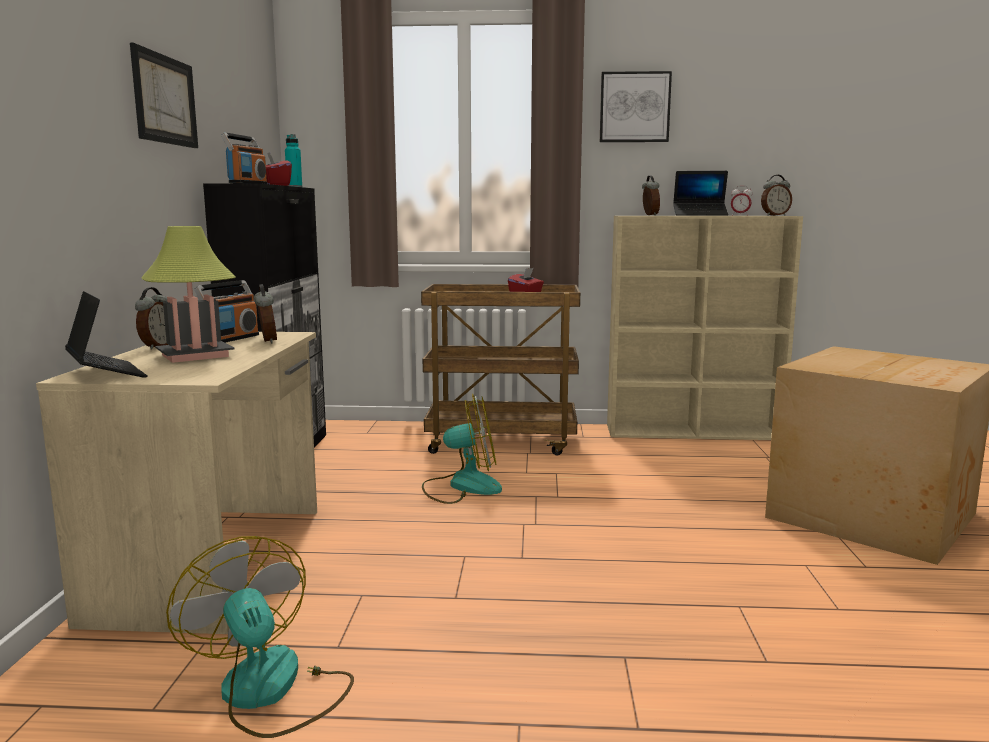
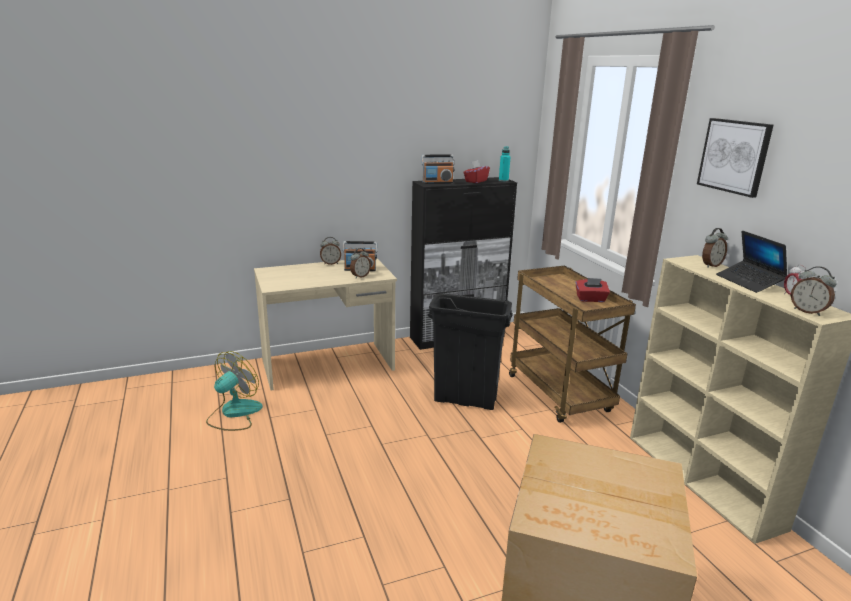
camera: 65 degrees right, 10 degrees up
(106, 373) = (273, 272): laptop -> none
(164, 100) = (380, 141): picture -> none
(195, 356) = (315, 274): table lamp -> none
(462, 486) = (465, 400): fan -> black trash can

